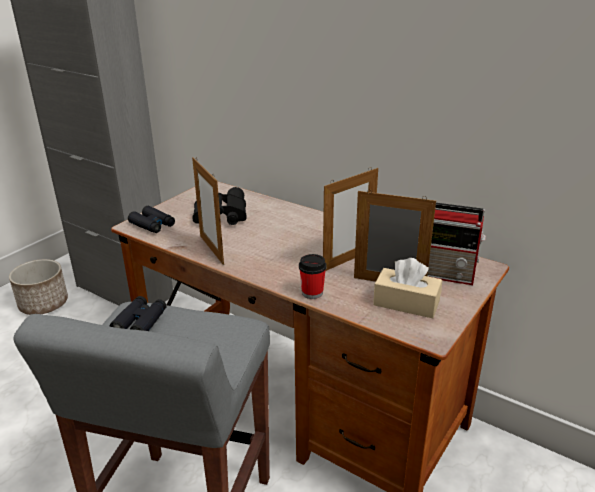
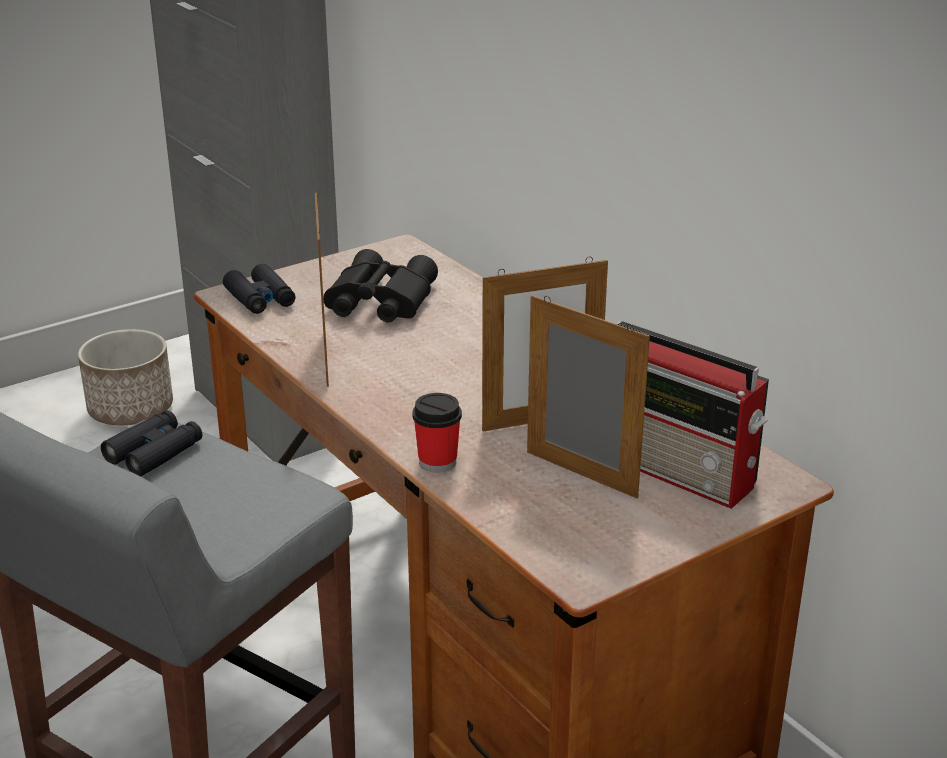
camera: 20 degrees right, 0 degrees up
(406, 303) = (584, 513): beige tissue box -> none

